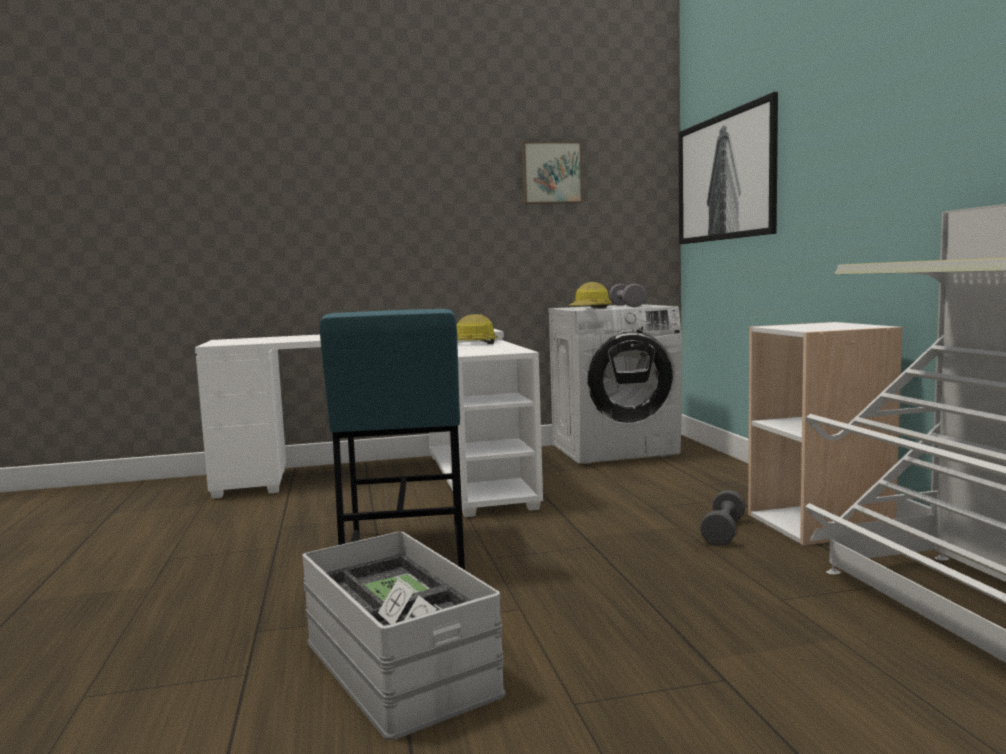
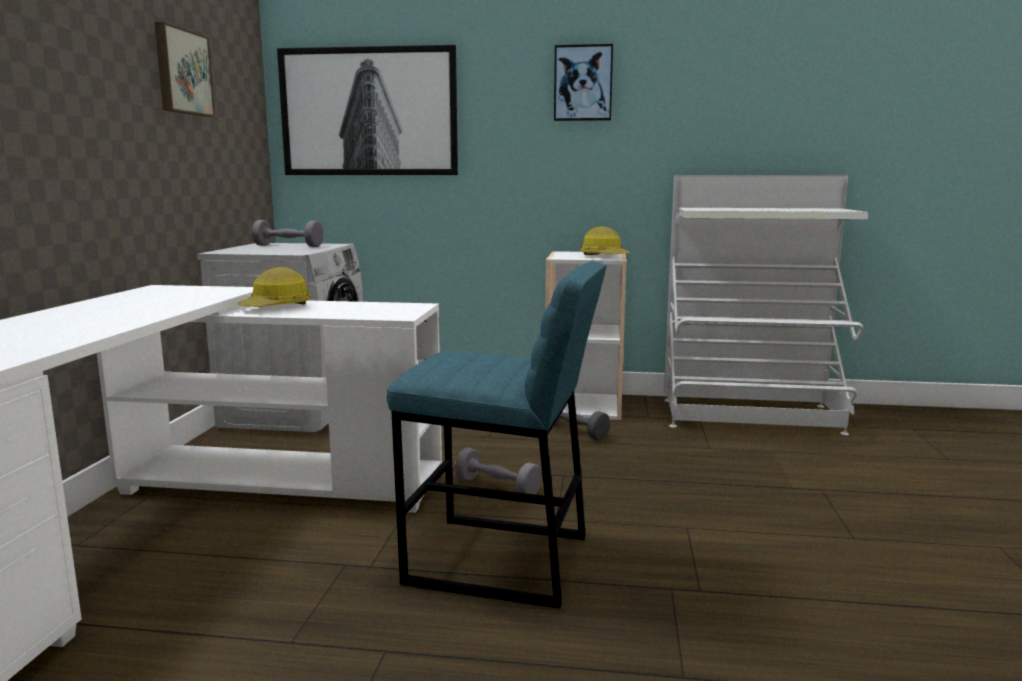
camera: 70 degrees left, 5 degrees up
(401, 665) = (786, 595): grey storage box -> none
(537, 529) = (497, 487): none -> grey dumbbell
(590, 309) = (296, 252): hard hat -> hard hat (604, 257)
(875, 102) = (583, 83): none -> picture

